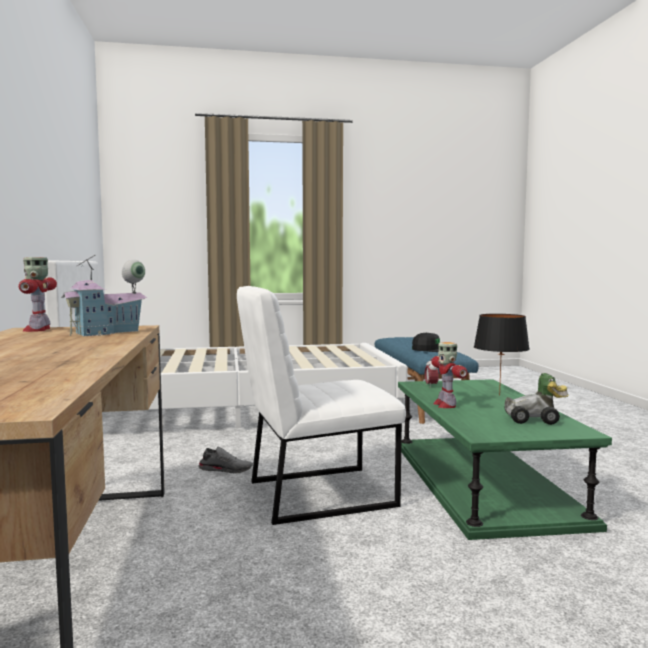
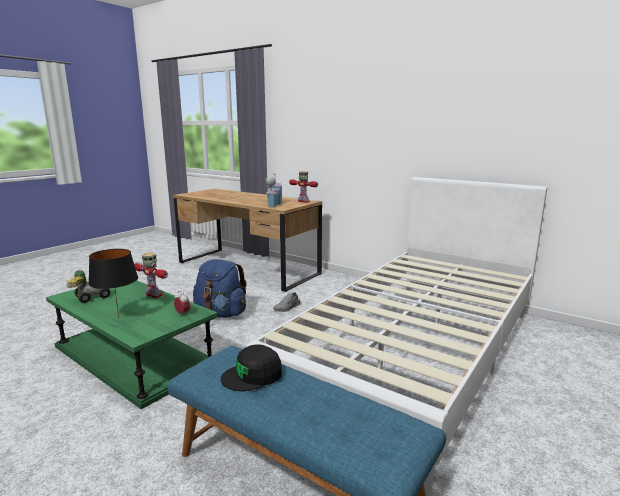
camera: 135 degrees right, 10 degrees up
(316, 494) = (221, 314): white chair -> blue backpack

